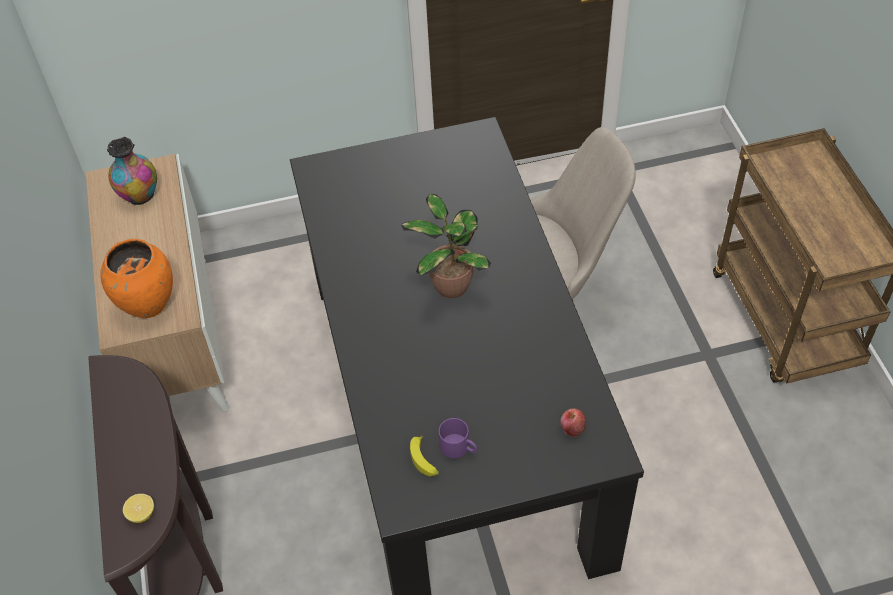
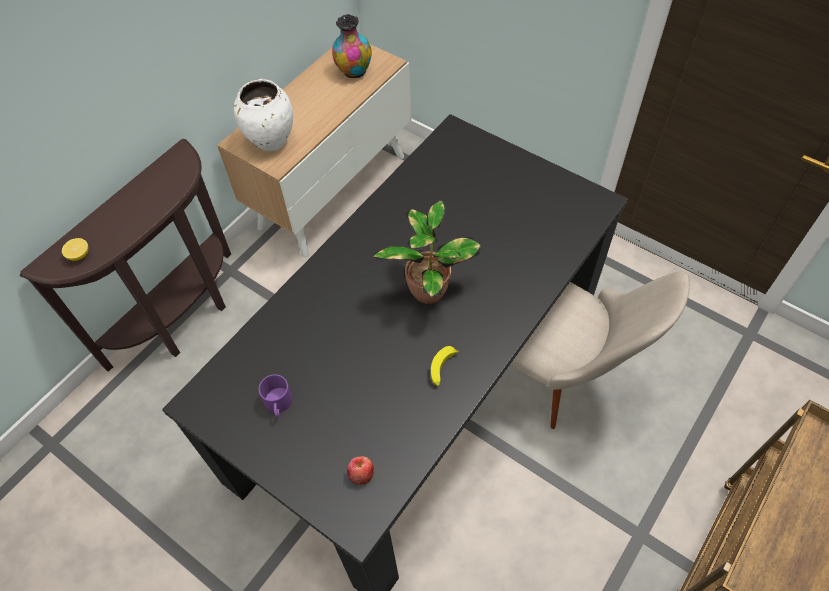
camera: 50 degrees right, 5 degrees up
(149, 306) = (271, 142): orange vase -> white vase
(424, 460) = (249, 389): banana -> banana (442, 369)

